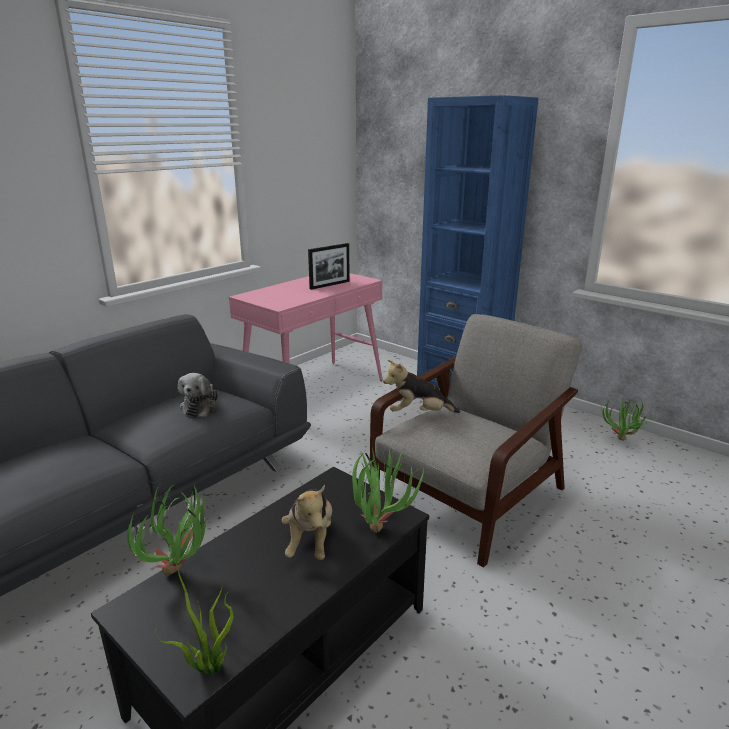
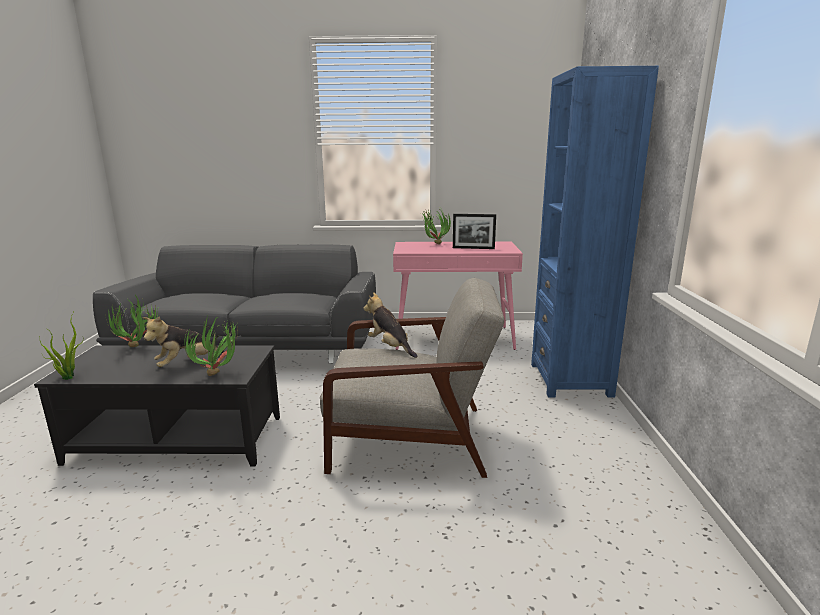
camera: 50 degrees right, 5 degrees down
(200, 406) = (294, 297): plush toy -> none
(620, 442) = (634, 487): potted plant -> potted plant (434, 244)

